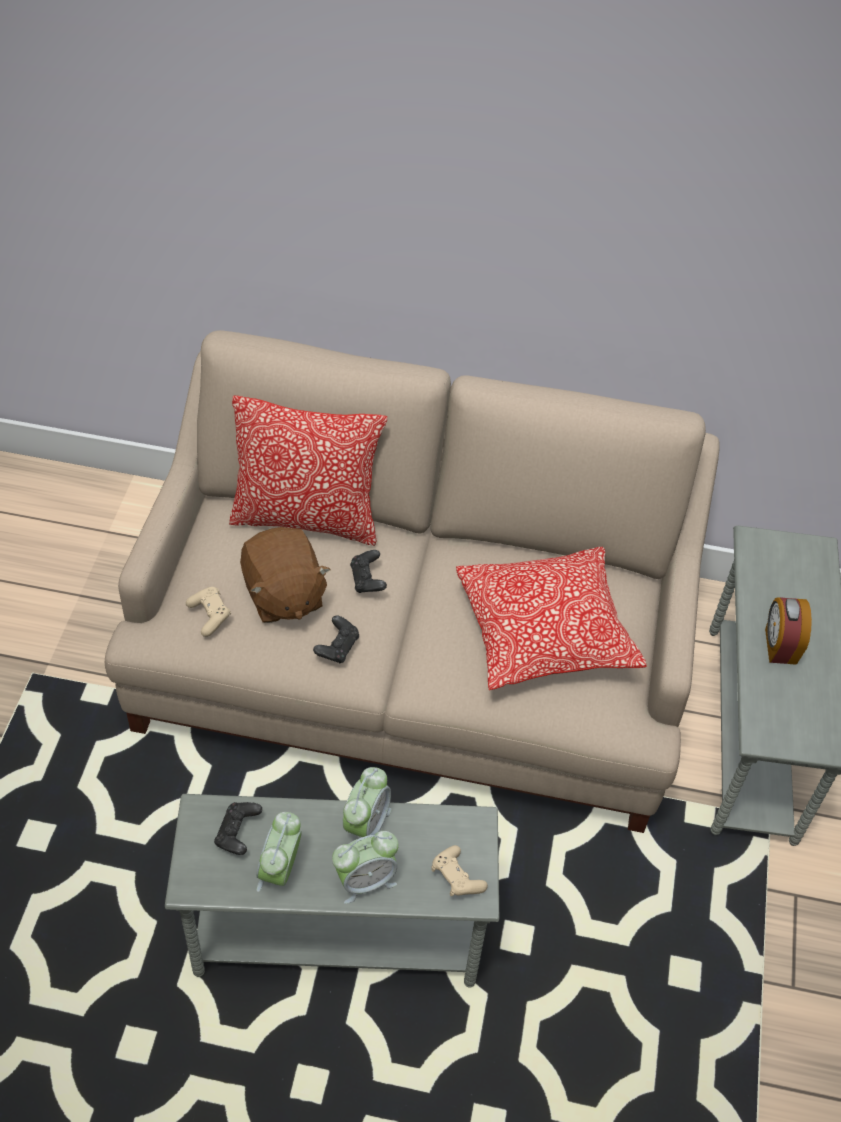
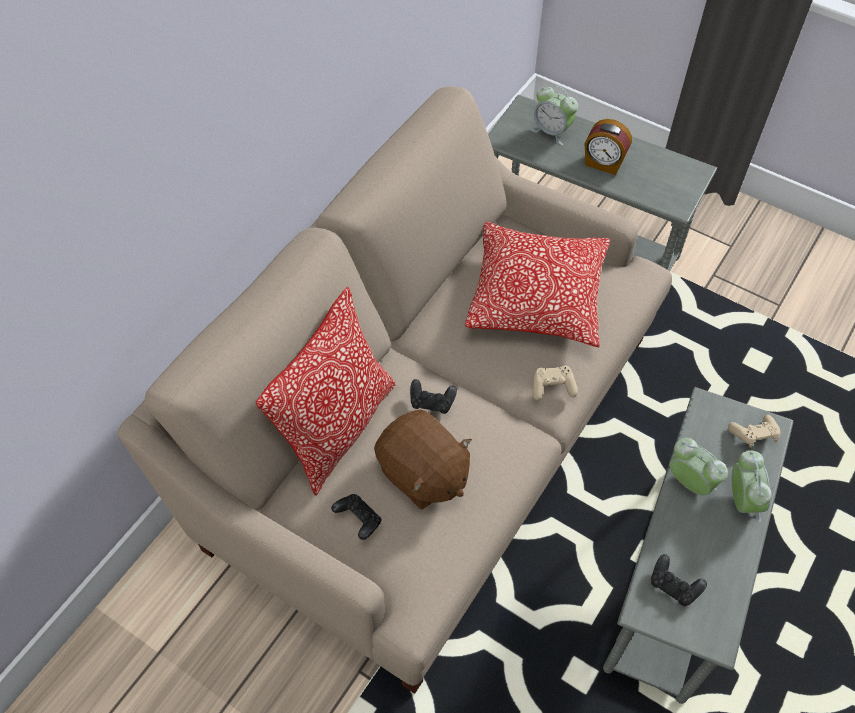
camera: 65 degrees left, 5 degrees up
(210, 616) = (420, 544): beige game controller -> beige game controller (552, 387)
(280, 870) = (718, 562): alarm clock -> alarm clock (552, 132)
(283, 595) = (422, 474): brown plush toy -> brown plush toy turned 45 degrees clockwise
(337, 647) = (496, 449): black game controller -> black game controller (358, 520)

